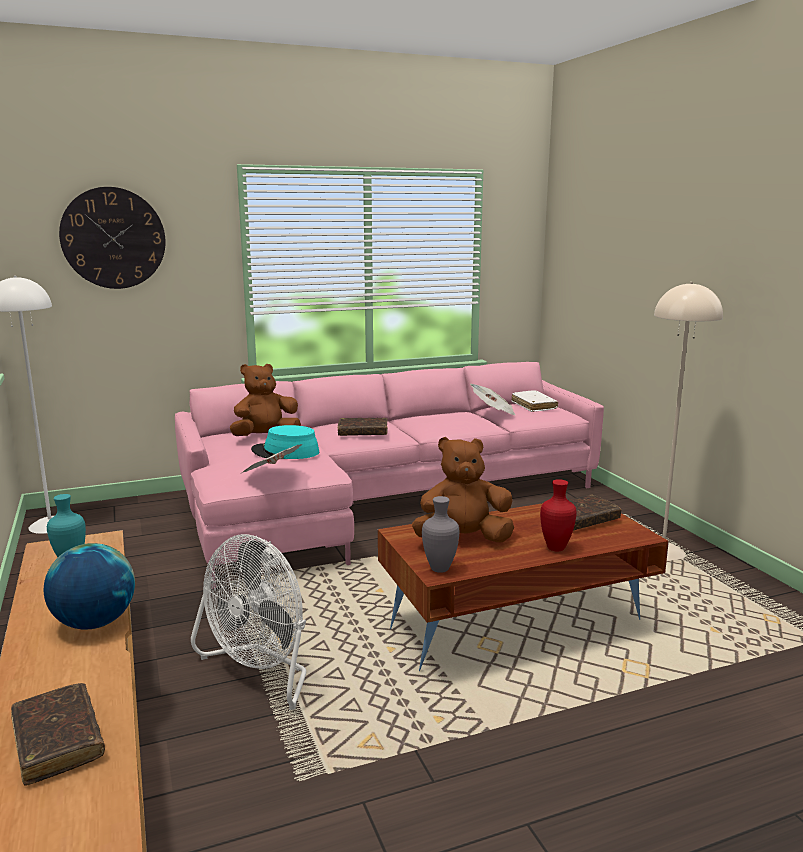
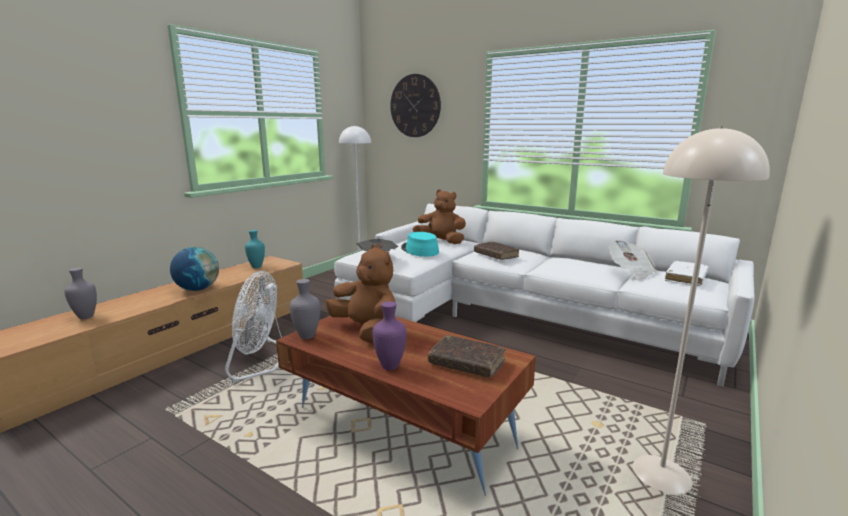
camera: 55 degrees right, 0 degrees up
(58, 741) = (87, 317): brown book -> grey vase
(379, 502) = (515, 317): pink sofa -> white sofa
(555, 548) = (390, 366): red vase -> purple vase

